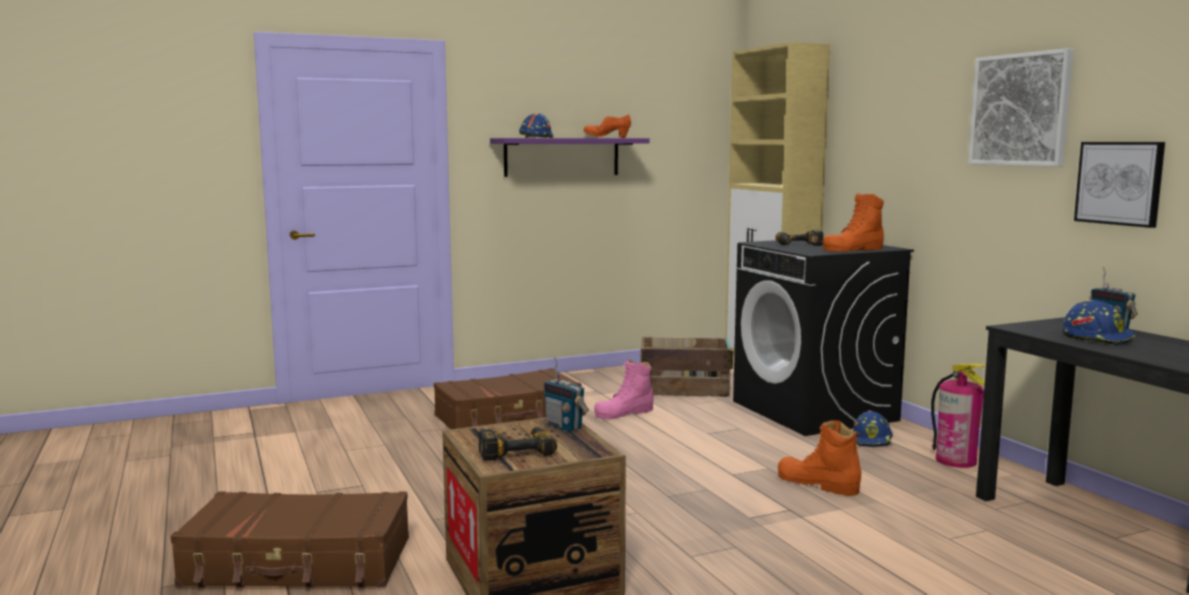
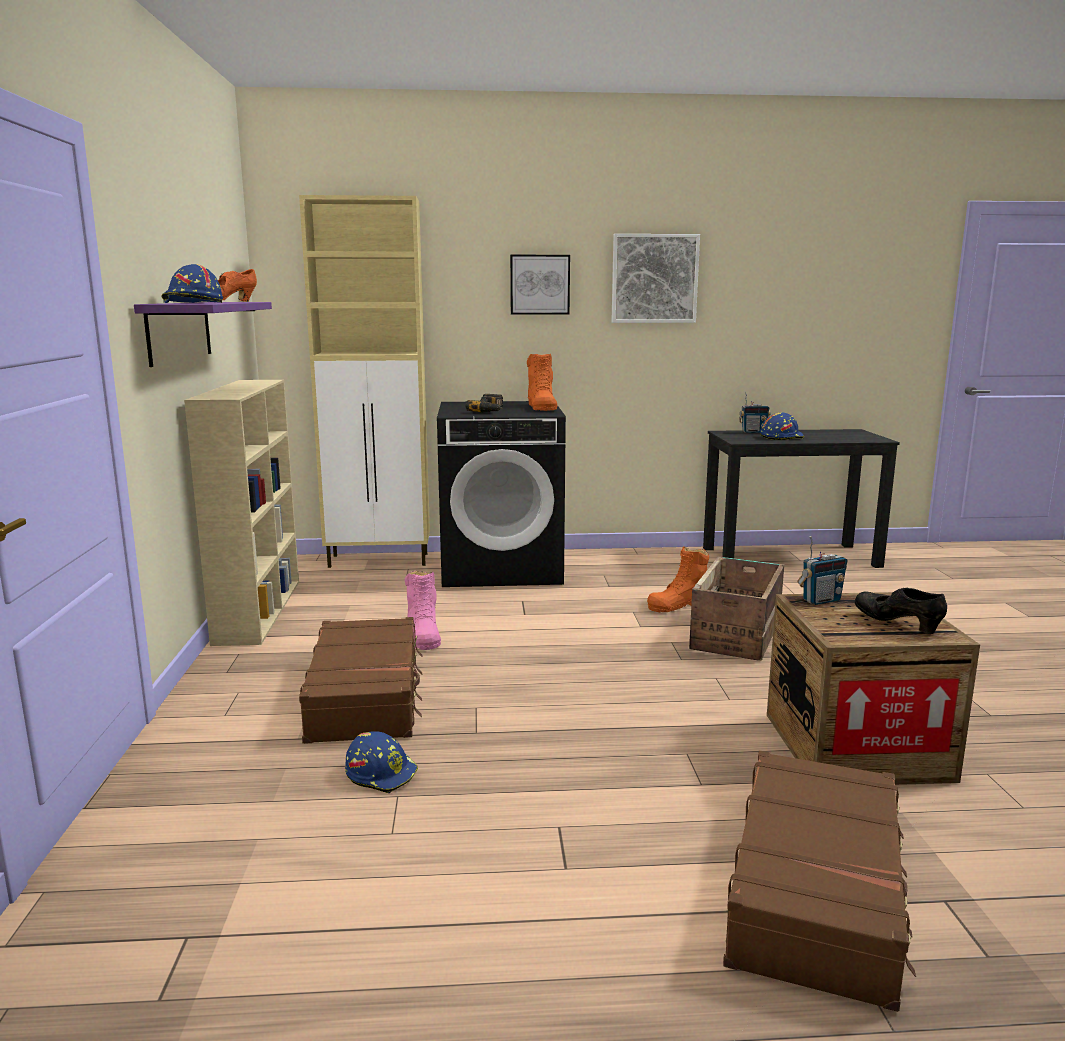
camera: 70 degrees left, 5 degrees up
(516, 450) = (897, 624): power drill -> black shoe
(621, 370) = (259, 610): none -> beige bookcase
(685, 389) = (375, 596): crate -> crate (737, 634)
(872, 440) = (592, 568): blue hard hat -> blue hard hat (382, 773)
(956, 460) = (652, 559): fire extinguisher -> none
(1119, 183) = (738, 333): picture -> picture (539, 284)

